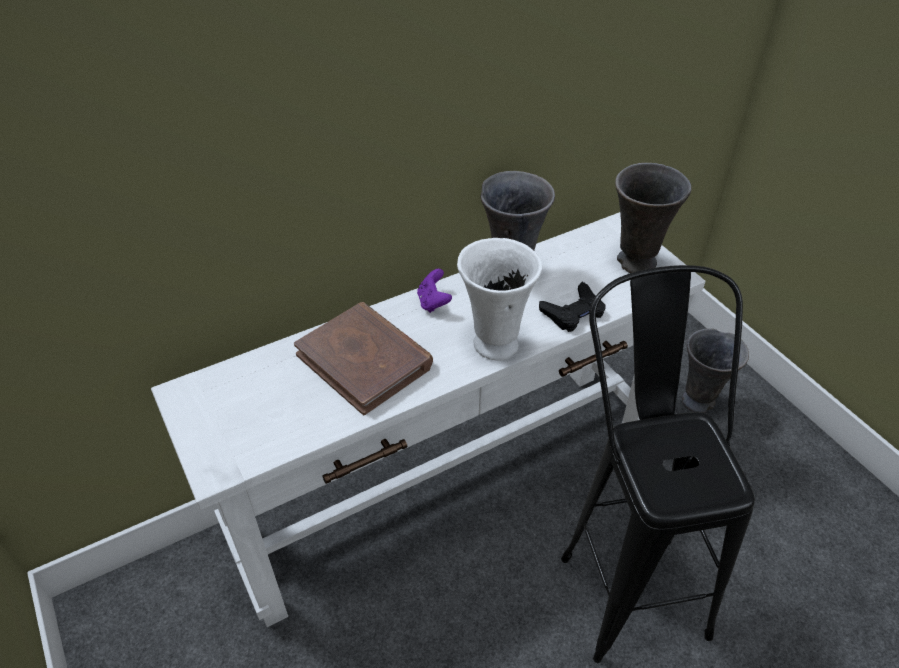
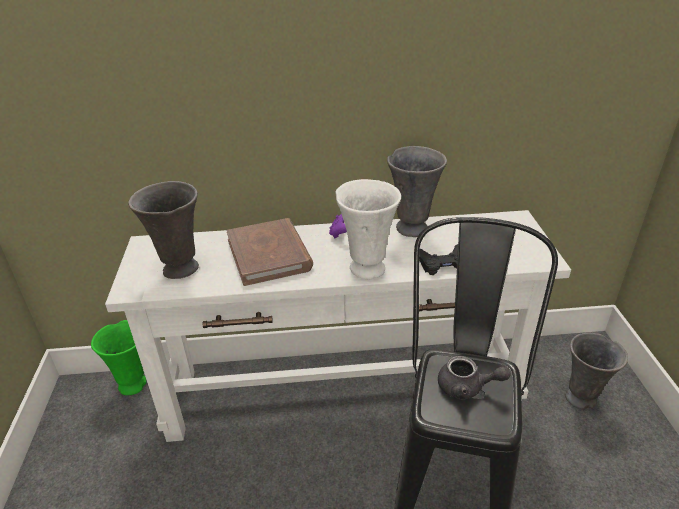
camera: 25 degrees right, 10 degrees down
(173, 570) = (134, 384): none -> green vase
(636, 263) = (516, 244): grey vase -> grey vase (179, 270)
(677, 458) = (466, 388): none -> grey teapot

